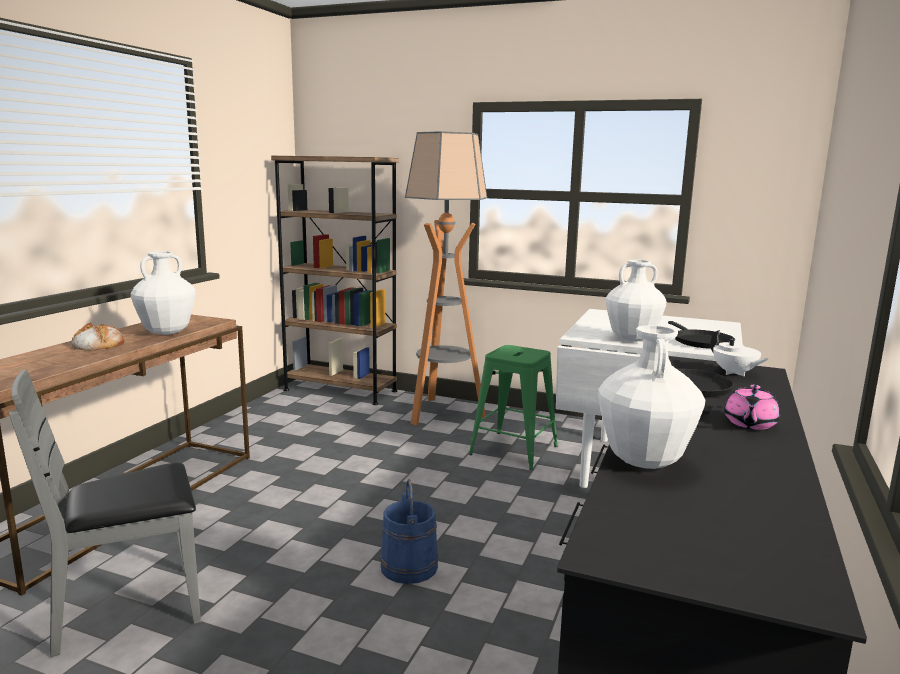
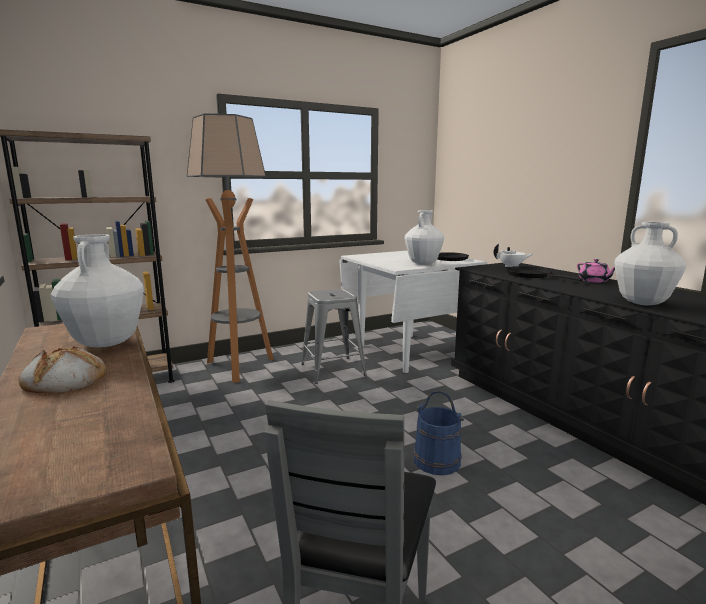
camera: 50 degrees left, 0 degrees up
(514, 450) = (333, 370): green stool -> grey stool

